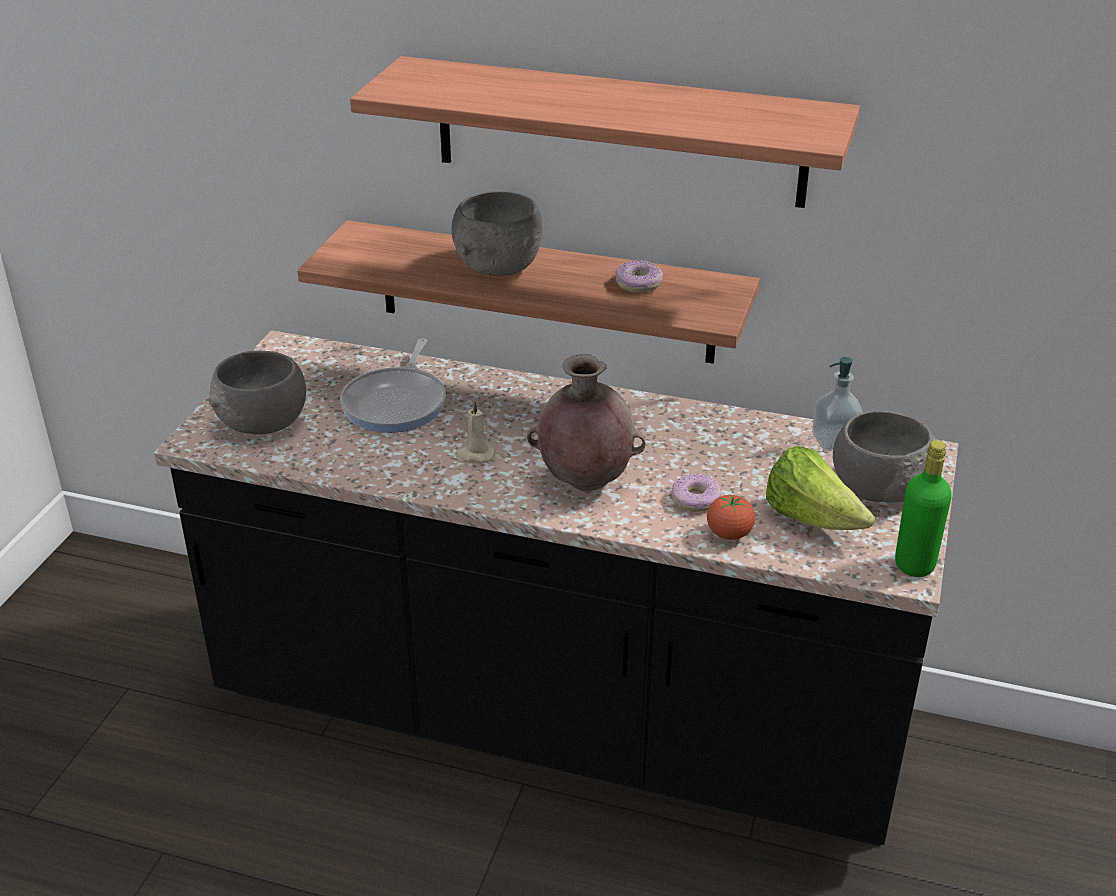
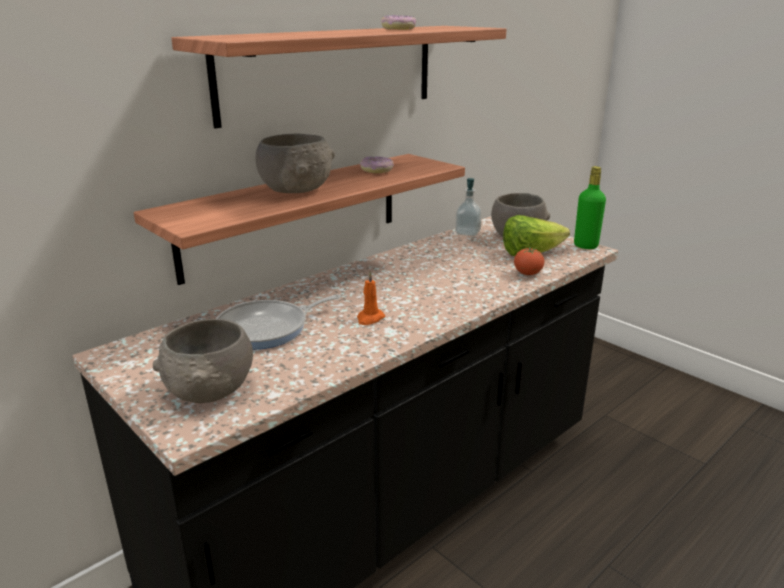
camera: 60 degrees left, 10 degrees down
(397, 403) = (267, 329): frying pan -> frying pan turned 105 degrees clockwise
(475, 455) = (370, 318): beige candle -> orange candle
(585, 481) = (439, 295): brown vase -> none
(696, 499) = (487, 273): donut -> donut (398, 29)

